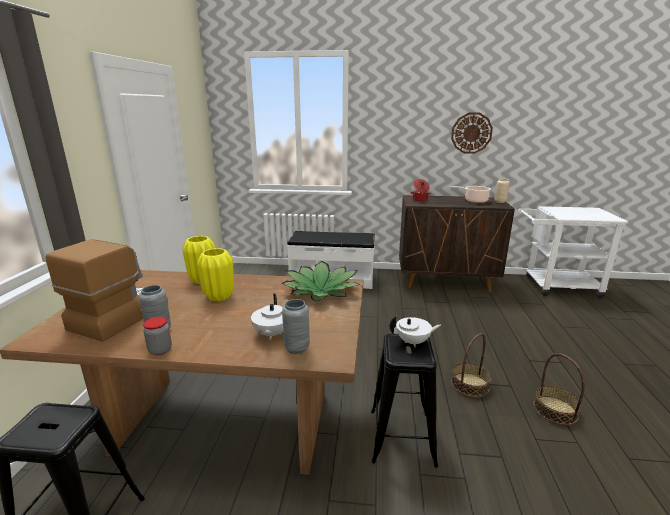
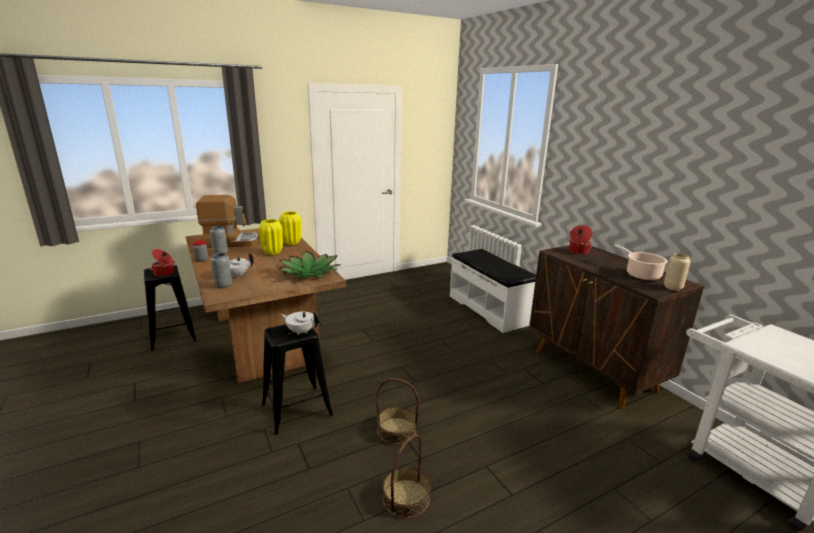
camera: 55 degrees right, 0 degrees up
(65, 421) = (164, 273): none -> cooking pot
(413, 342) = (301, 331): white teapot -> white teapot turned 150 degrees clockwise
(471, 133) = (679, 179): wall clock -> none

